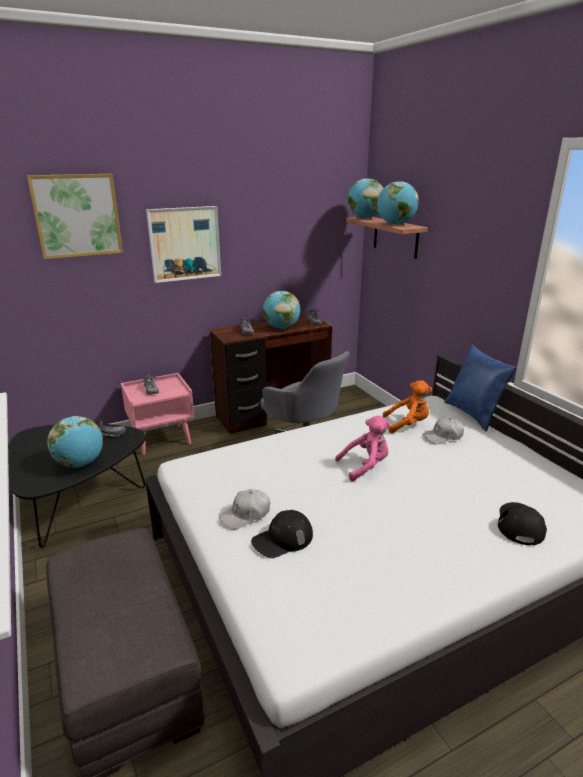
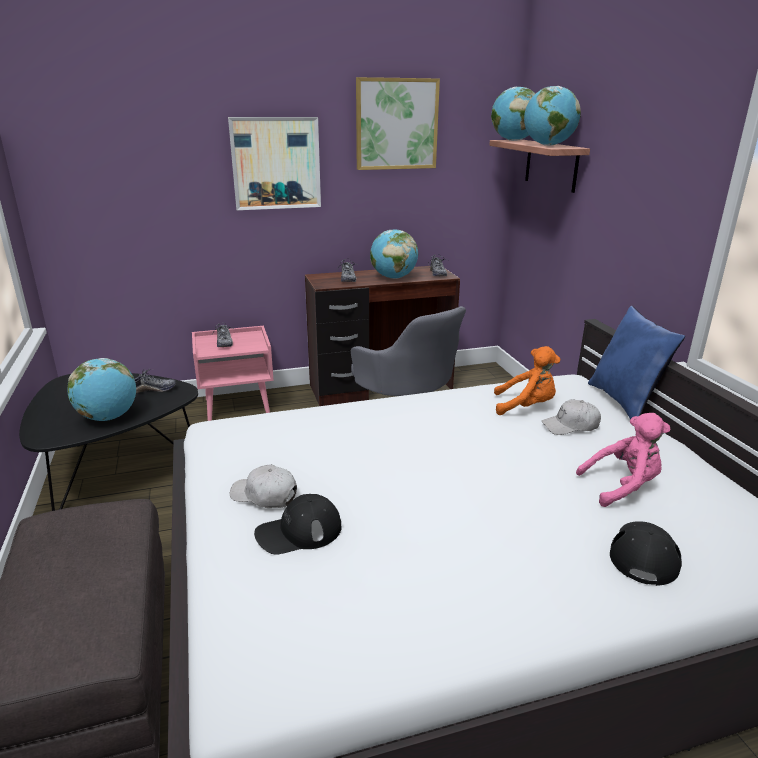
camera: 10 degrees right, 0 degrees up
(77, 215) = (143, 121): picture -> picture (396, 124)
(246, 515) = (264, 496): white cap -> white cap turned 45 degrees clockwise
(365, 466) = (447, 453): pink plush toy -> pink plush toy (622, 487)

